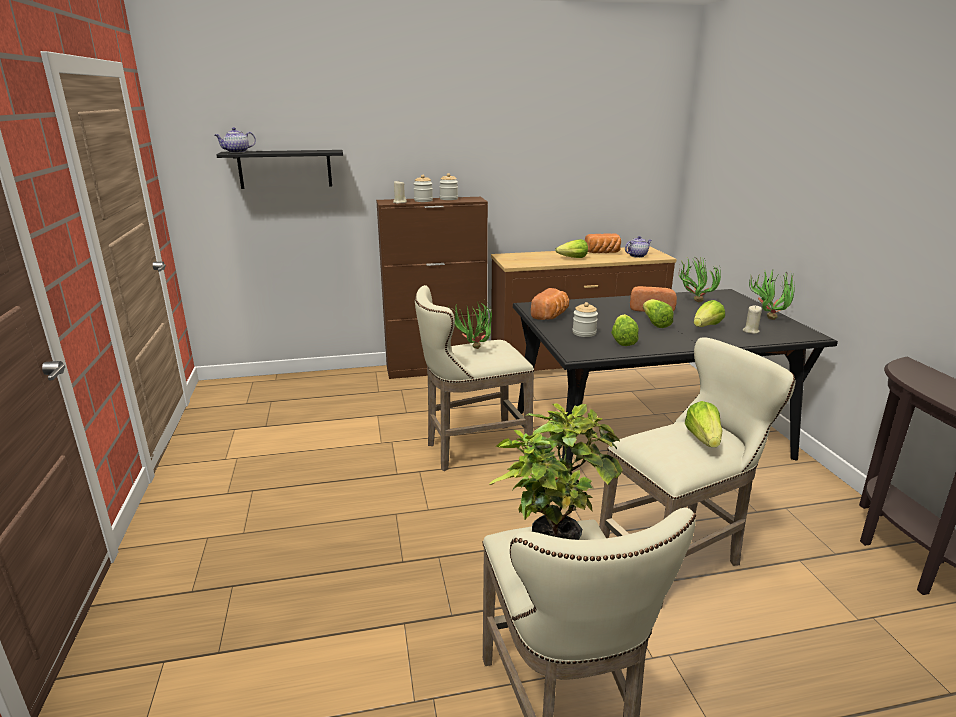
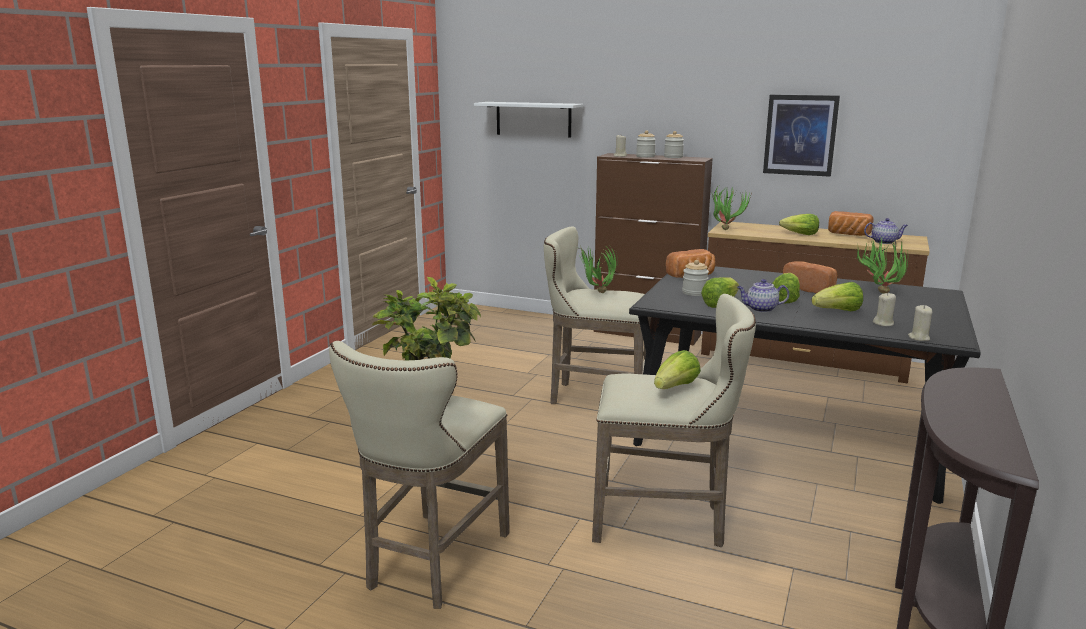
camera: 35 degrees right, 5 degrees down
(236, 152) = (493, 102): teapot -> teapot (760, 309)
(285, 169) = (533, 119): black shelf -> white shelf
(553, 170) = (800, 135): none -> picture
(767, 317) = (938, 318): potted plant -> potted plant (726, 228)
(791, 339) = (918, 338): none -> beige candle

